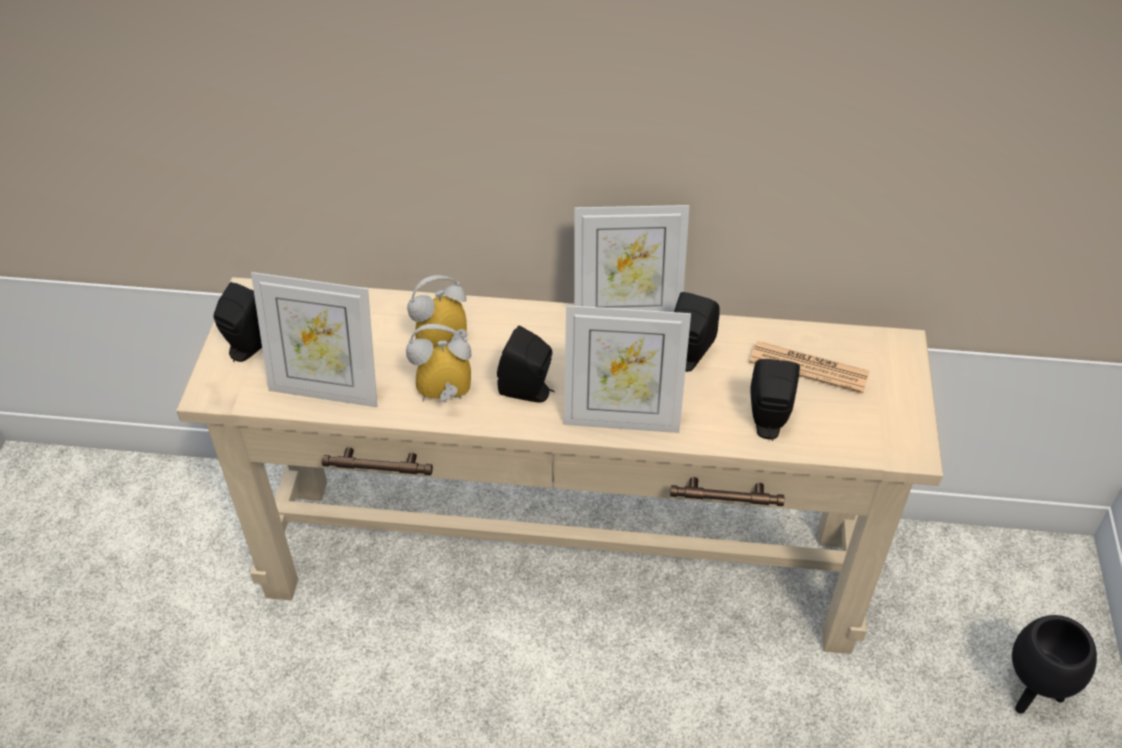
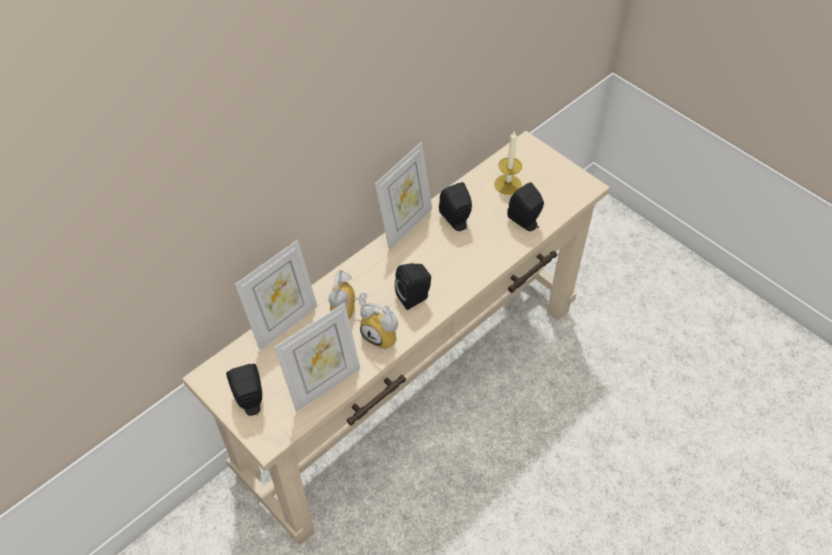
camera: 50 degrees left, 5 degrees up
(443, 398) = (383, 336): alarm clock -> alarm clock turned 90 degrees counterclockwise
(622, 419) = (470, 273): picture frame -> picture frame (284, 323)
(809, 368) = (507, 184): newspaper -> candle
(1032, 694) = (642, 265): black planter -> none

